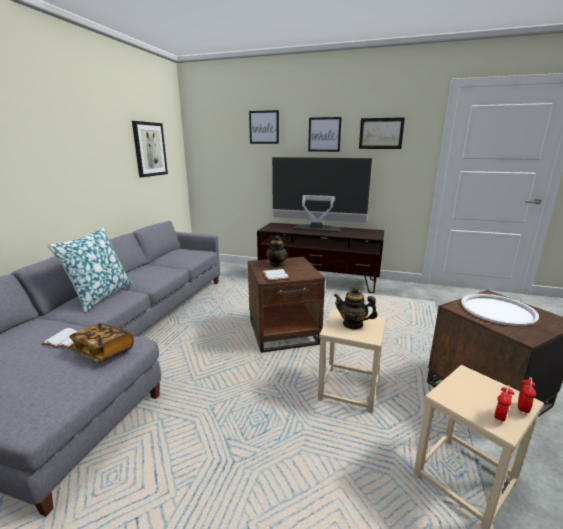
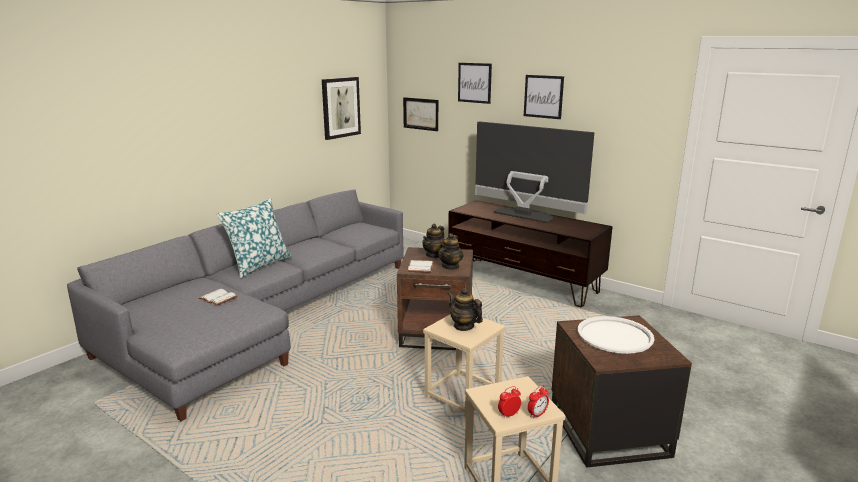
camera: 20 degrees right, 0 degrees up
(104, 352) = (241, 312): book -> none
(300, 271) = (450, 266): none -> teapot
(381, 133) = (611, 100): picture -> picture (420, 114)

